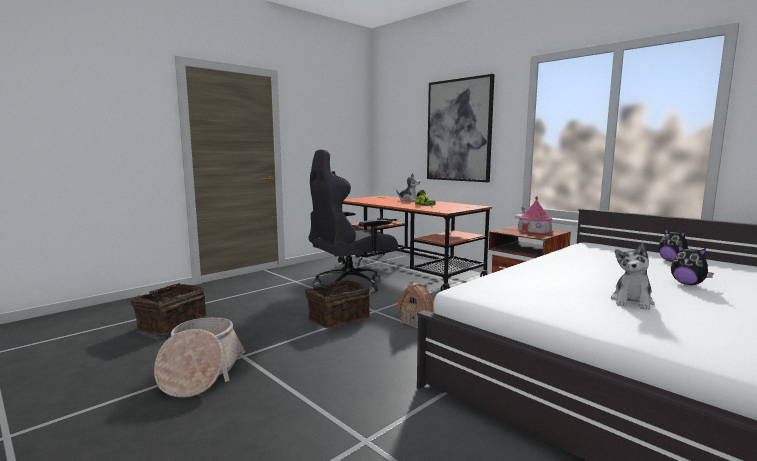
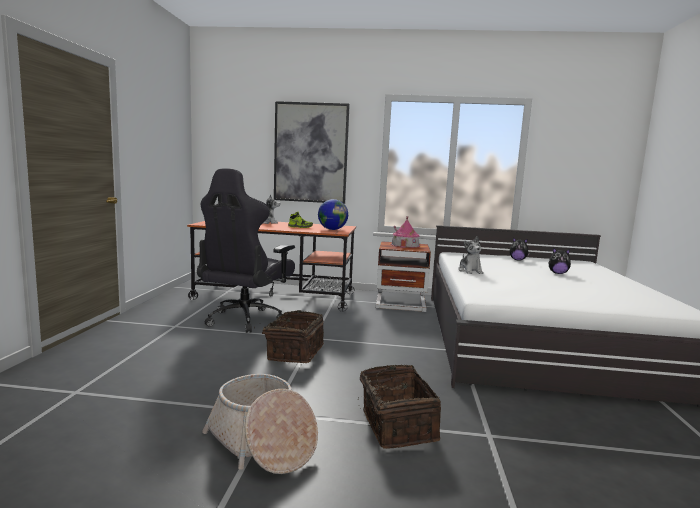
camera: 40 degrees left, 0 degrees up
(171, 324) = (108, 410): basket -> basket (395, 426)
(417, 321) = (363, 338): toy house -> none
(449, 208) = (332, 229): none -> globe
(632, 301) = (565, 288): plush toy -> plush toy (470, 271)

